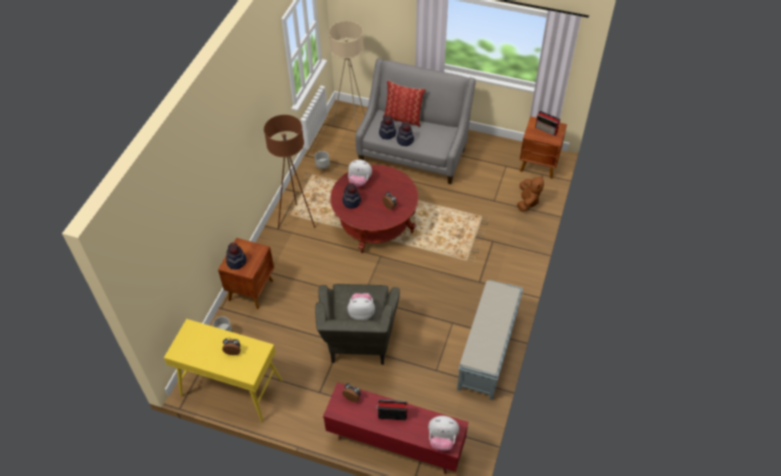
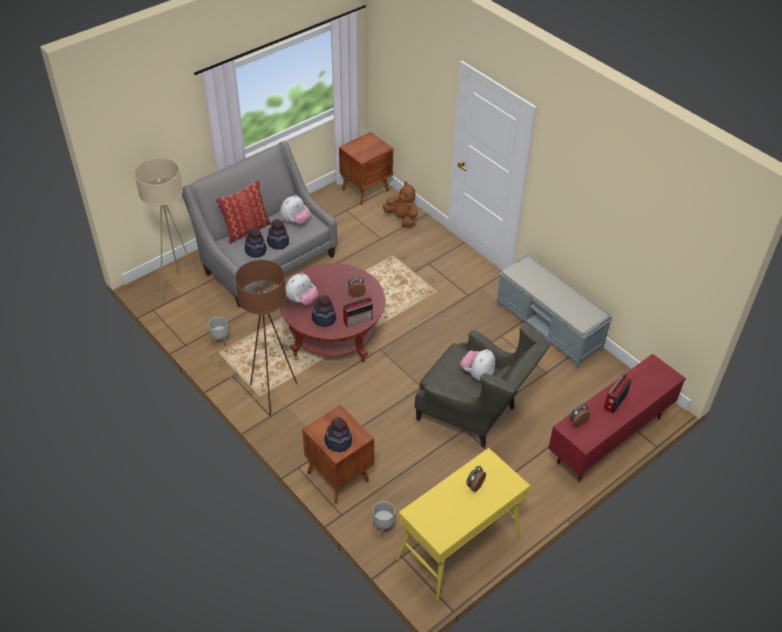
camera: 60 degrees left, 5 degrees down
(442, 439) = (661, 379): plush toy -> plush toy (295, 222)
(547, 130) = (366, 146): radio -> radio (358, 319)

